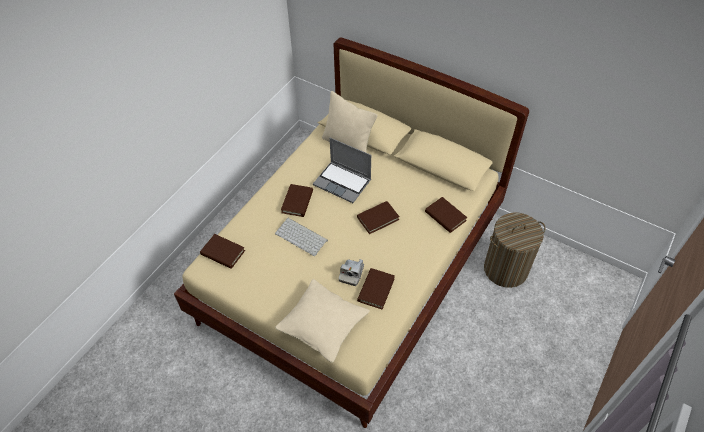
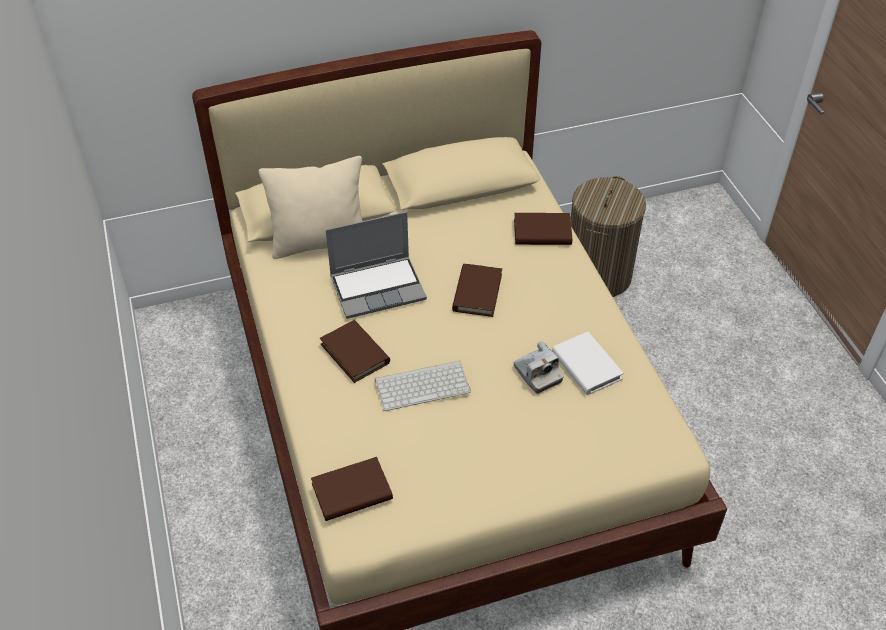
camera: 50 degrees left, 5 degrees down
(323, 325) = (589, 454): beige pillow -> none
(376, 289) = (586, 366): brown book -> white book

